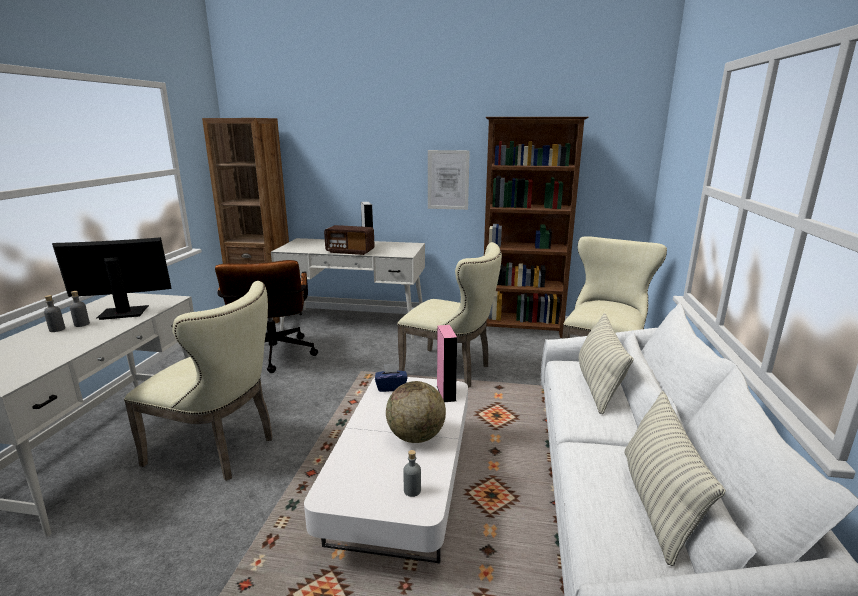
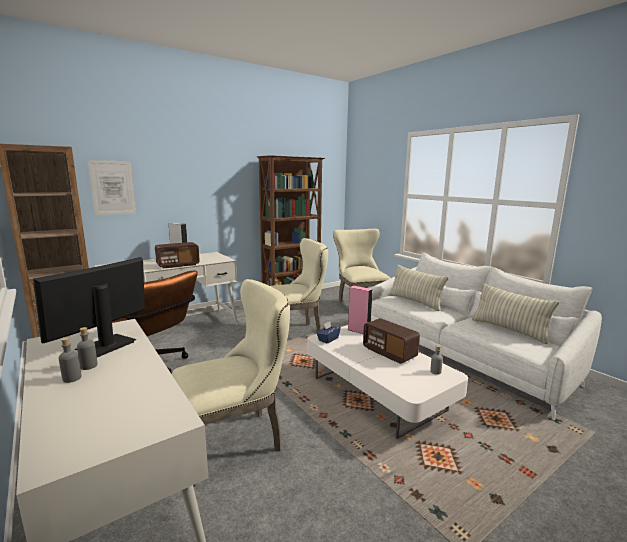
camera: 45 degrees left, 5 degrees down
(416, 437) = (389, 353): globe -> radio
(448, 180) = (230, 201): picture -> picture (112, 187)

